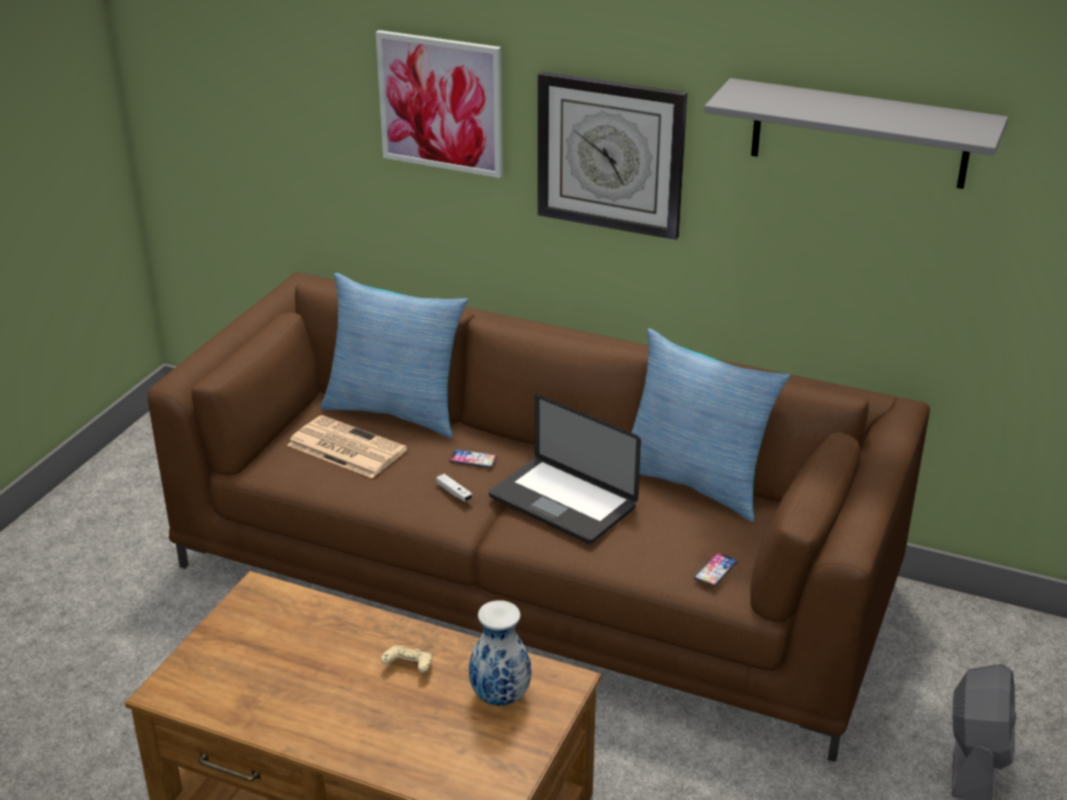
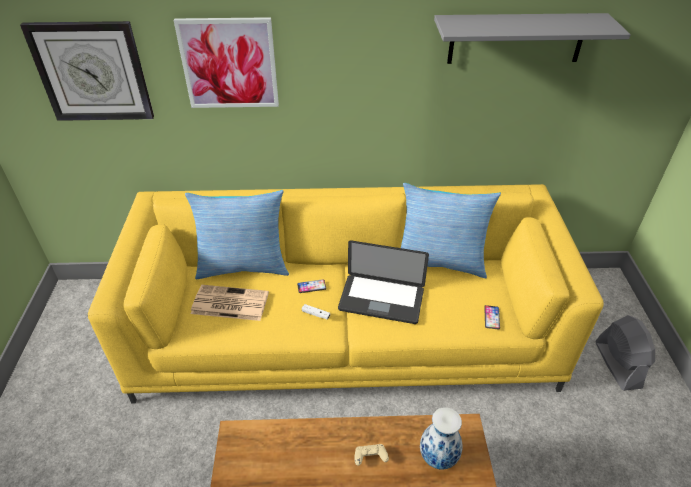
camera: 25 degrees left, 10 degrees up
(534, 576) = (345, 332): brown sofa -> yellow sofa
(610, 154) = (353, 78): wall clock -> wall clock (92, 72)

